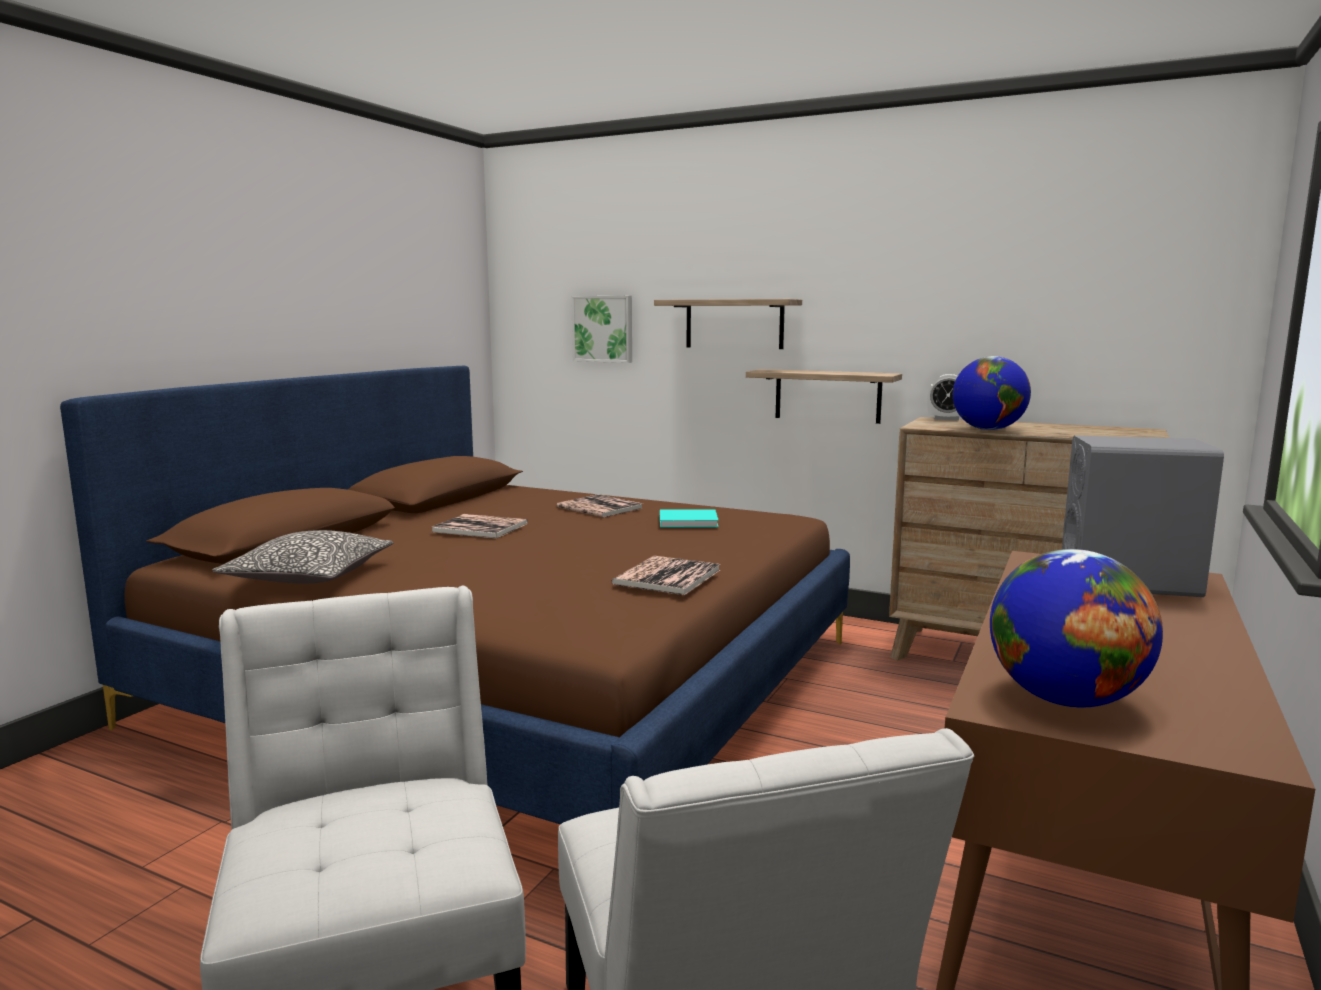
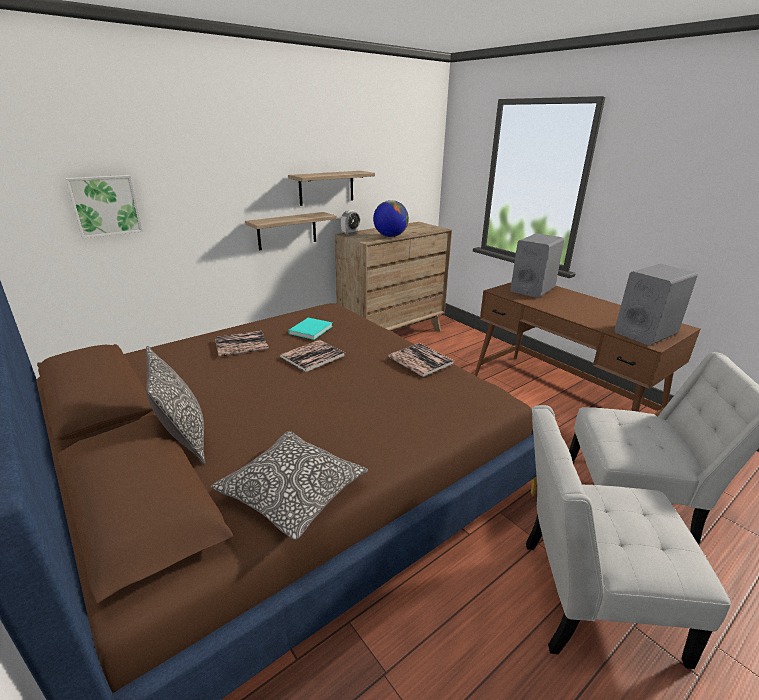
camera: 65 degrees left, 15 degrees up
(383, 531) = (184, 439): none -> pillow
(480, 528) = (240, 394): book -> book (312, 356)
(734, 324) = (222, 191): shelf -> shelf (326, 187)
(1065, 699) = (645, 333): globe -> grey speaker

